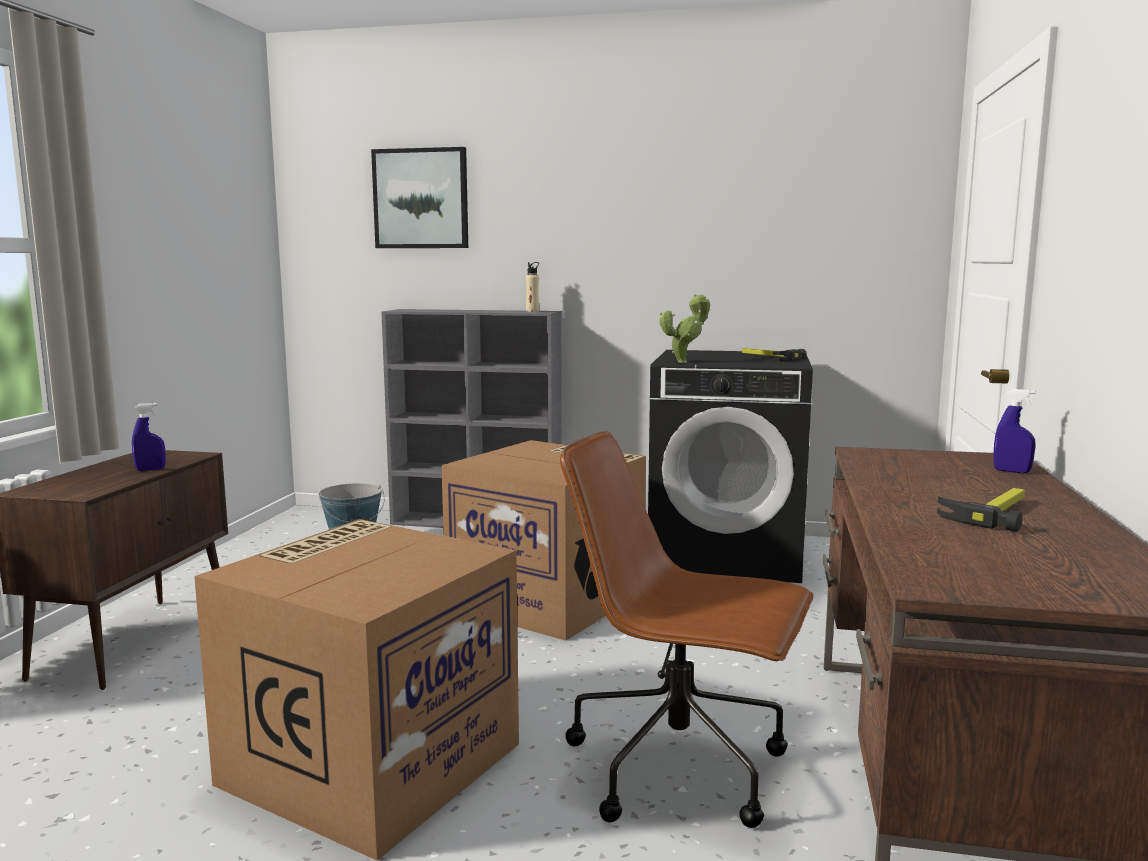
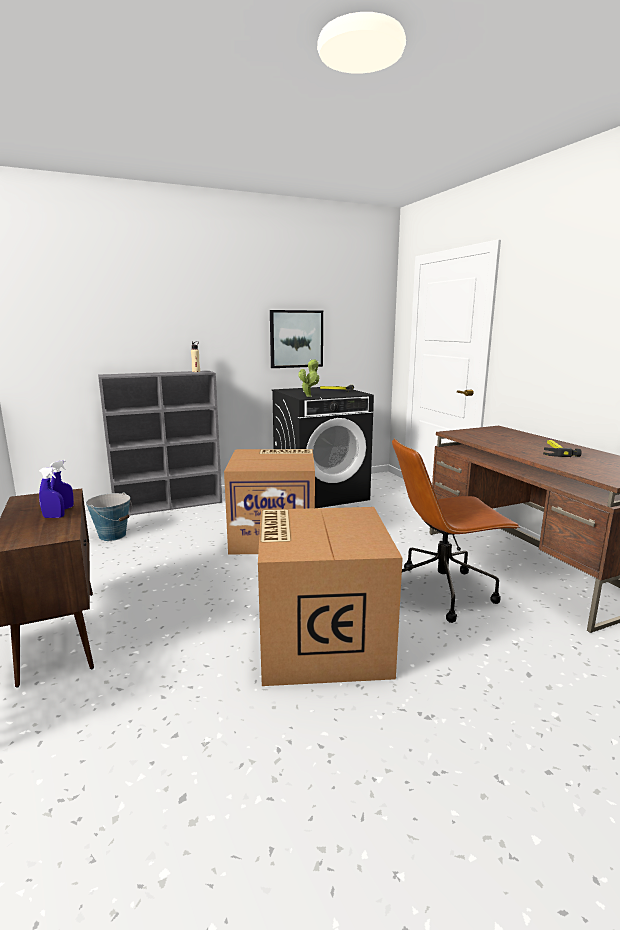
camera: 35 degrees left, 5 degrees up
(421, 199) = (108, 299): picture -> picture (296, 339)
(1012, 471) = (516, 433): blue spray bottle -> blue spray bottle (54, 517)

